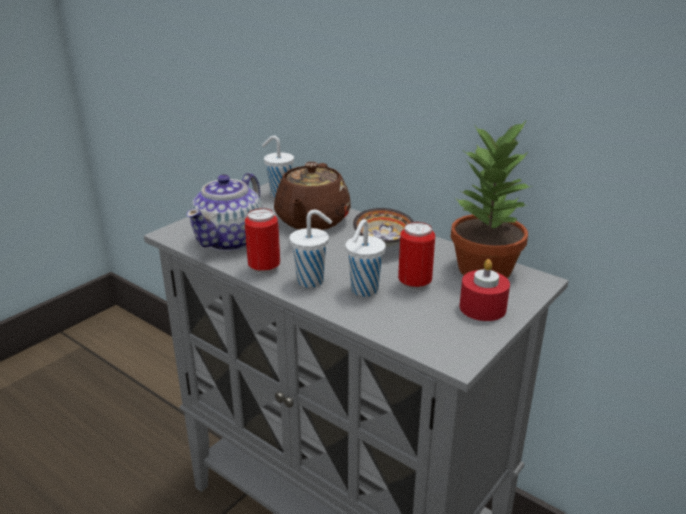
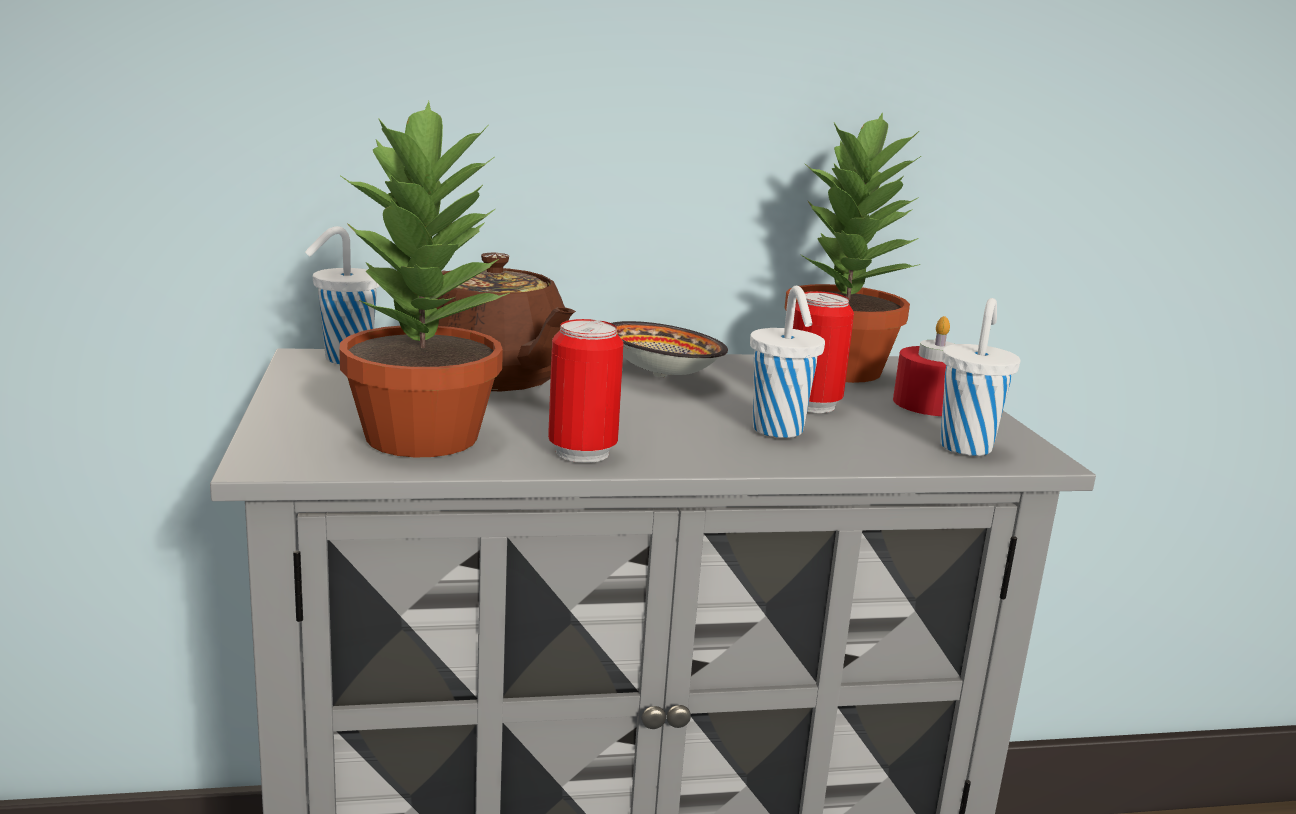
camera: 50 degrees left, 10 degrees down
(230, 240) = (425, 436): teapot -> potted plant
(312, 281) = (690, 443): white cup -> white cup (966, 446)

